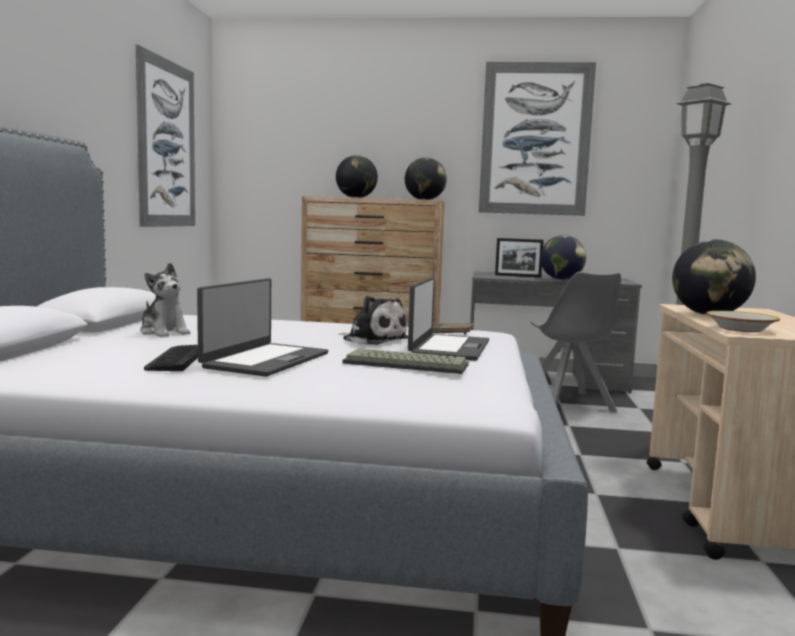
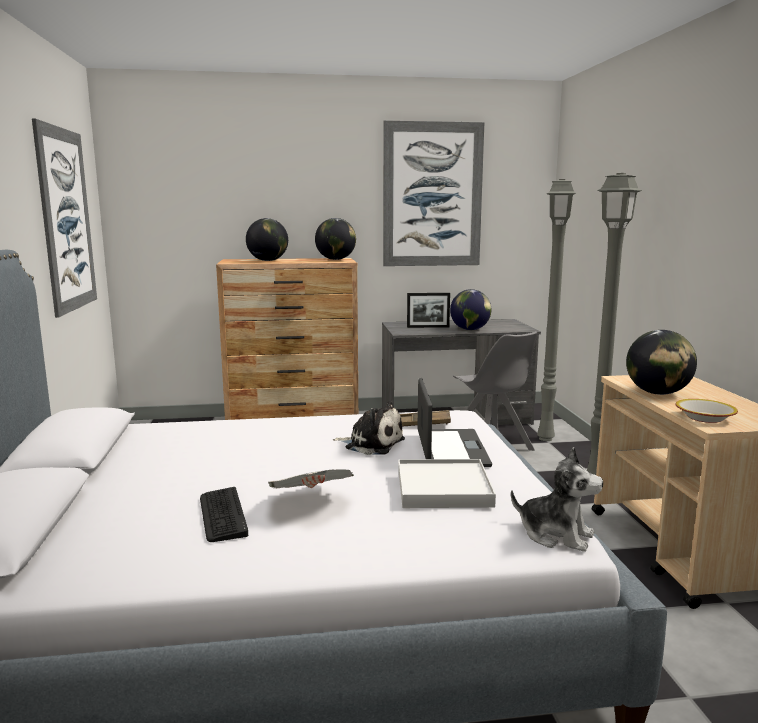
camera: 15 degrees left, 5 degrees up
(164, 332) = (160, 463): plush toy -> plush toy (556, 535)
(265, 360) = (311, 502): laptop -> newspaper
(404, 364) = (443, 488): keyboard -> white tray
(636, 404) = (544, 438): none -> grey floor lamp

